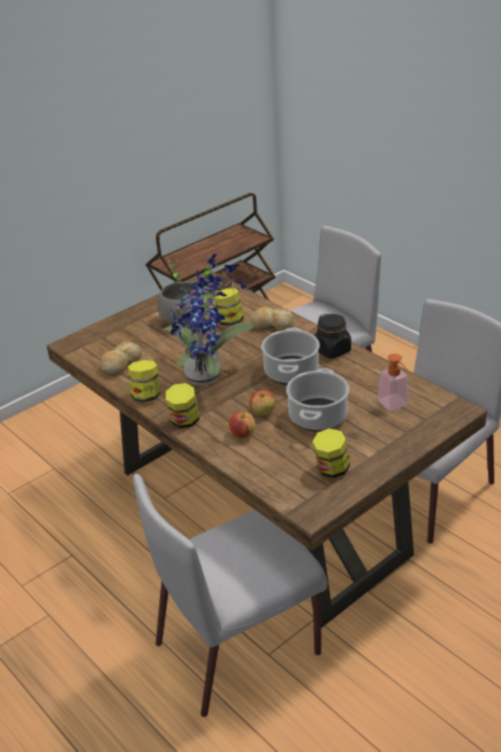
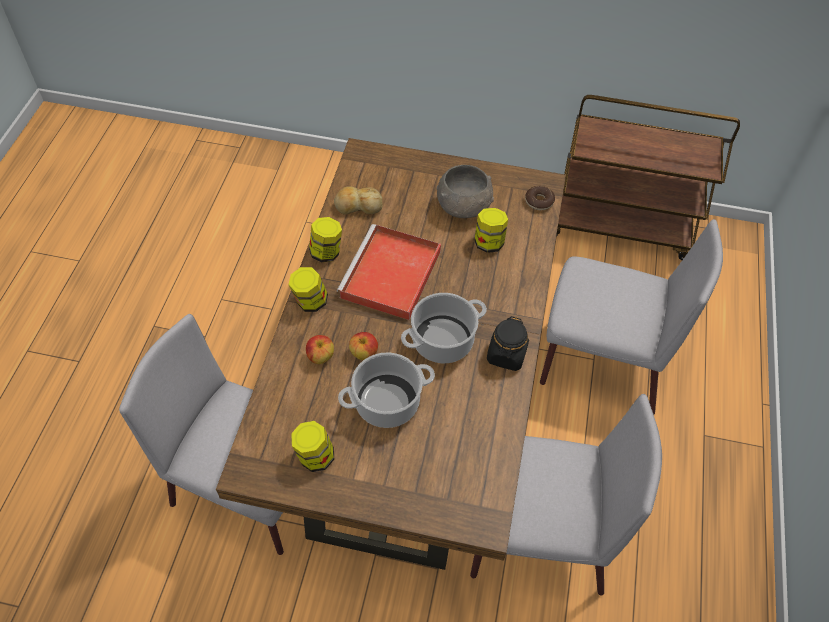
camera: 50 degrees right, 20 degrees up
(206, 374) = (390, 276): potted plant -> red tray
(272, 325) = (510, 280): bread -> none
(395, 405) = (453, 460): soap dispenser -> none

